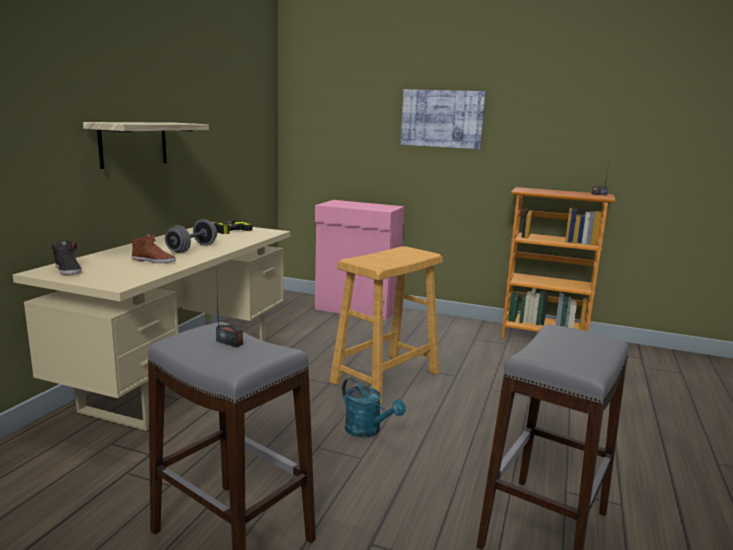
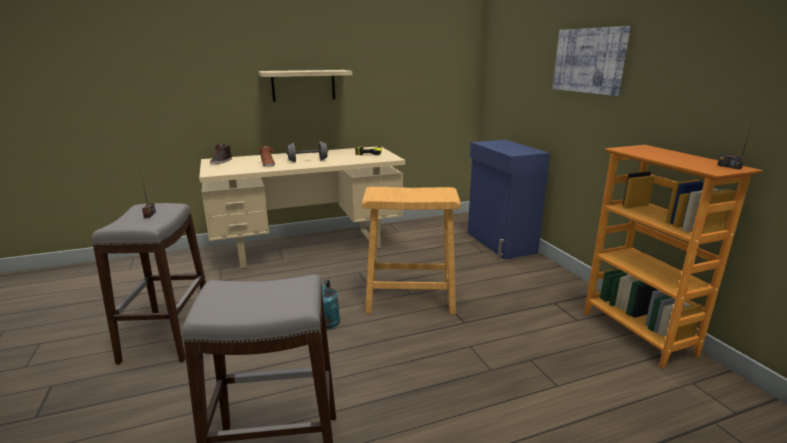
camera: 50 degrees right, 5 degrees up
(357, 309) = (500, 243): pink cabinet -> blue cabinet

